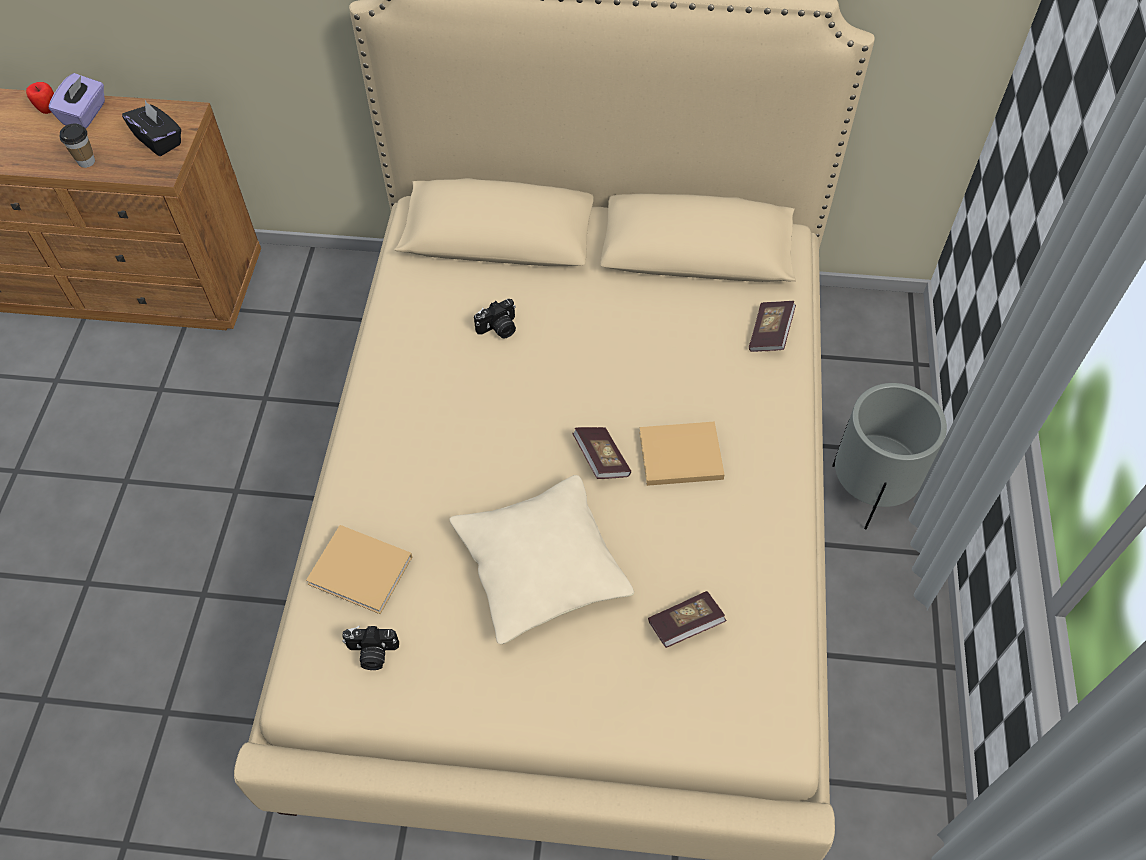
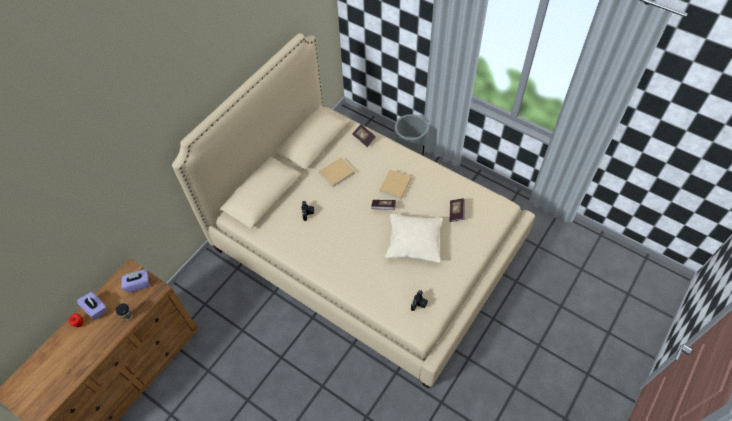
camera: 60 degrees left, 0 degrees up
(159, 140) = (138, 284): black tissue box -> purple tissue box
(363, 572) = (386, 295): beige book -> beige book (338, 172)

